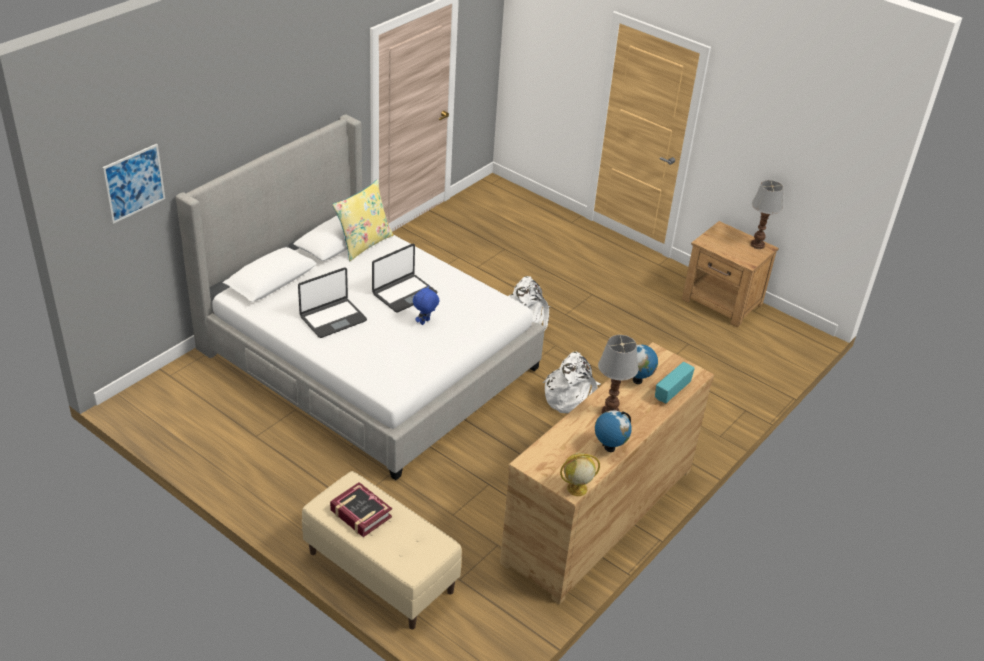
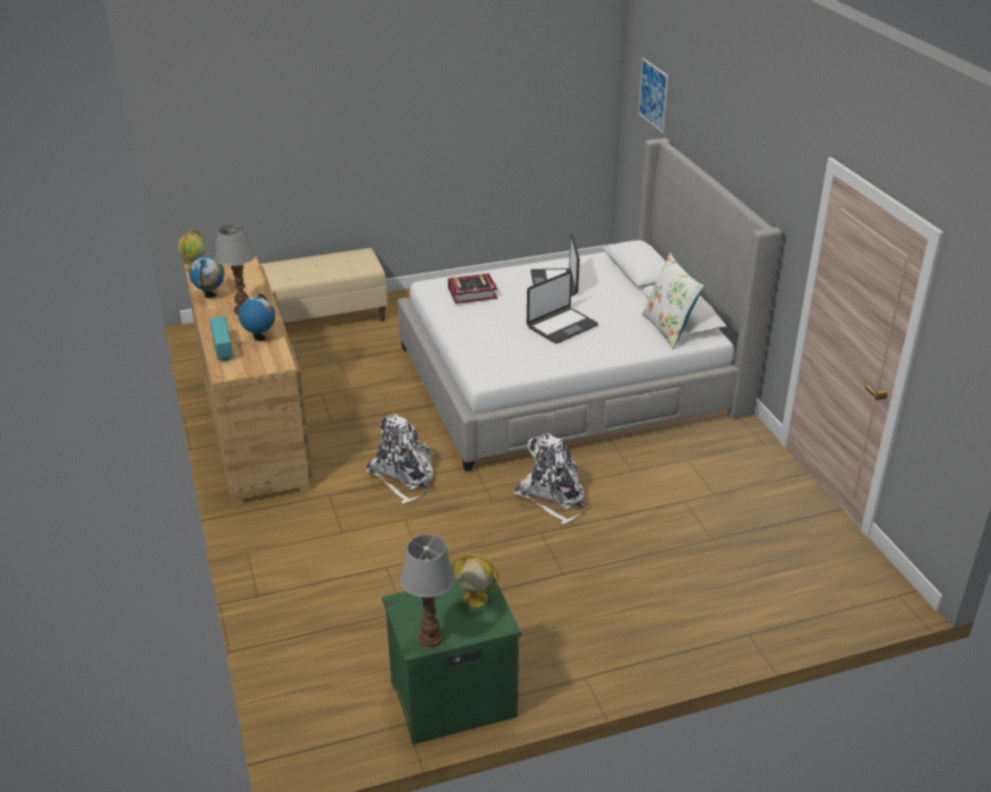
camera: 125 degrees right, 5 degrees down
(360, 514) = (338, 264): book -> book (472, 293)
(363, 244) = (669, 329): yellow pillow -> white pillow
(404, 293) = (561, 326): laptop -> laptop turned 120 degrees counterclockwise
(425, 322) = (507, 325): blue plush toy -> none
(716, 241) = (474, 598): none -> globe
(722, 302) = (451, 698): brown nightstand -> green nightstand

